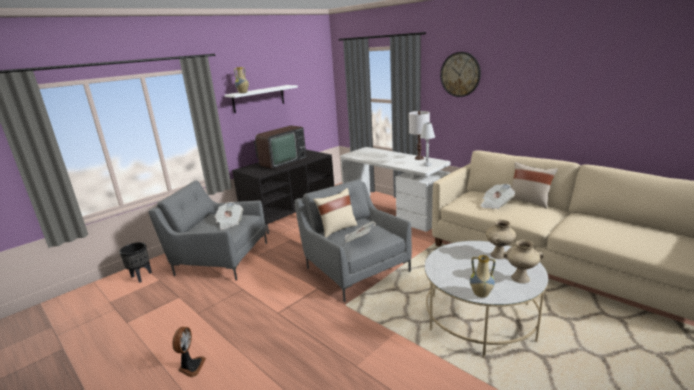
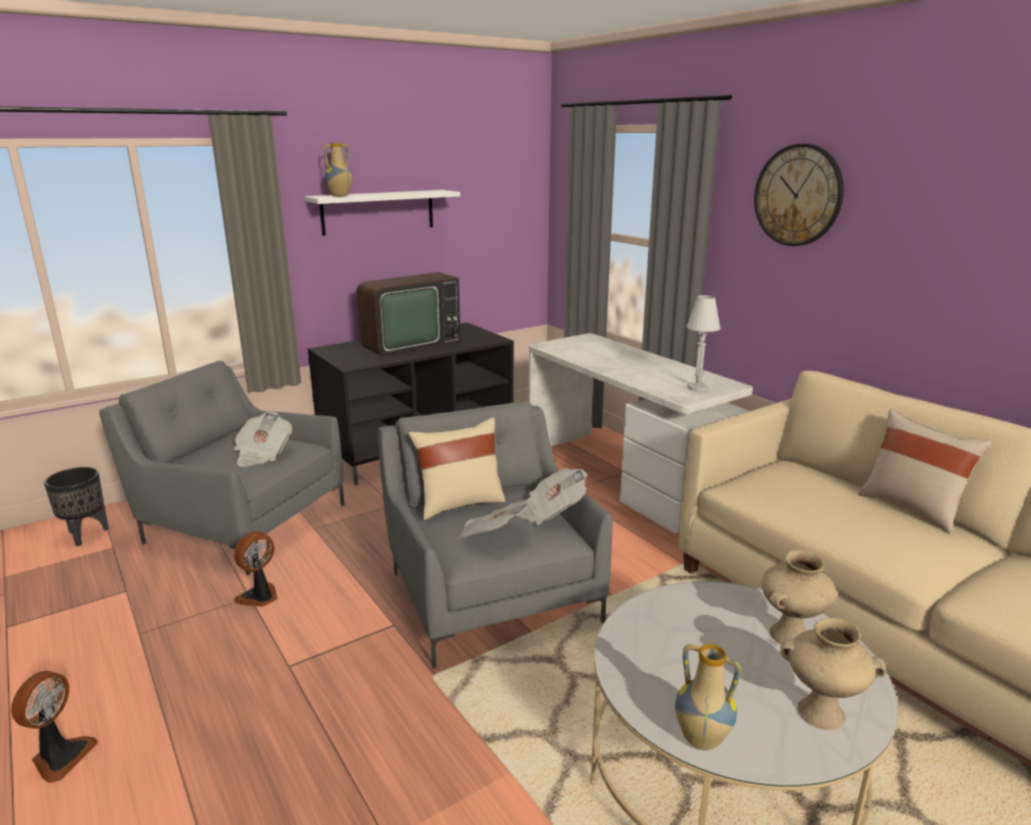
camera: 10 degrees right, 0 degrees up
(248, 288) = (260, 597): none -> fan
(419, 158) = (687, 371): white table lamp -> none
(495, 204) = (826, 503): newspaper -> newspaper (550, 512)

